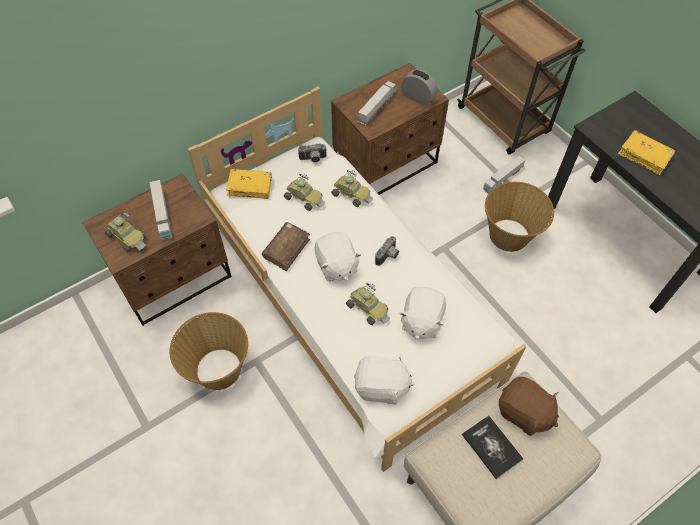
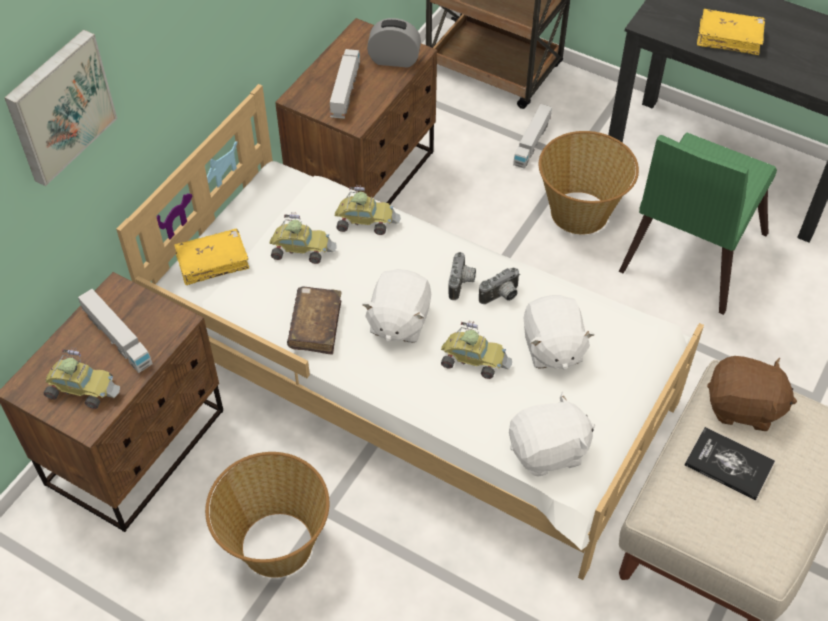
camera: 25 degrees left, 5 degrees down
(149, 64) = (58, 106): none -> picture
(313, 159) = (283, 193): camera -> camera (501, 296)
(336, 265) = (398, 321): white plush toy -> white plush toy turned 60 degrees clockwise
(564, 292) = (687, 258): none -> green chair

